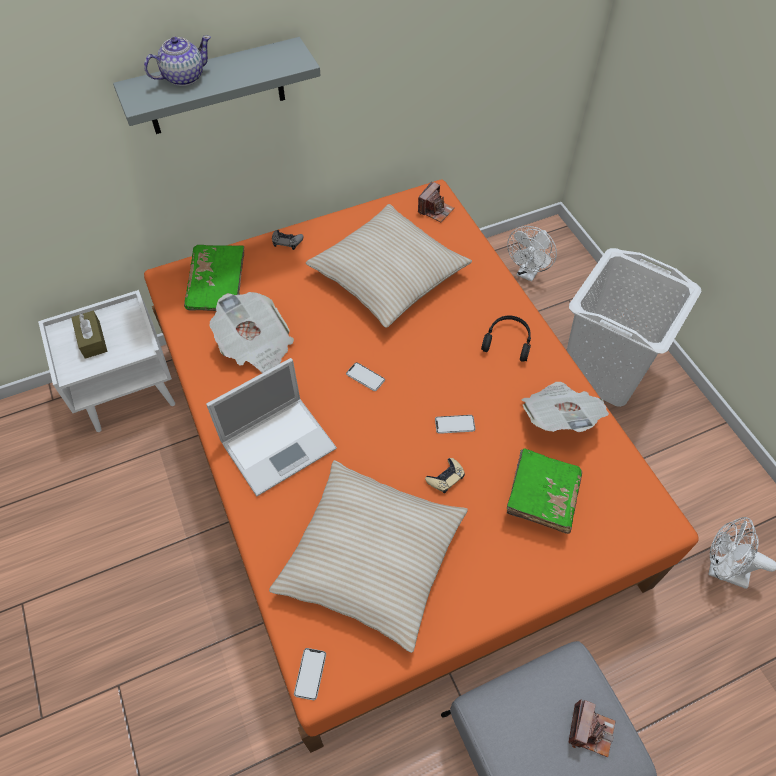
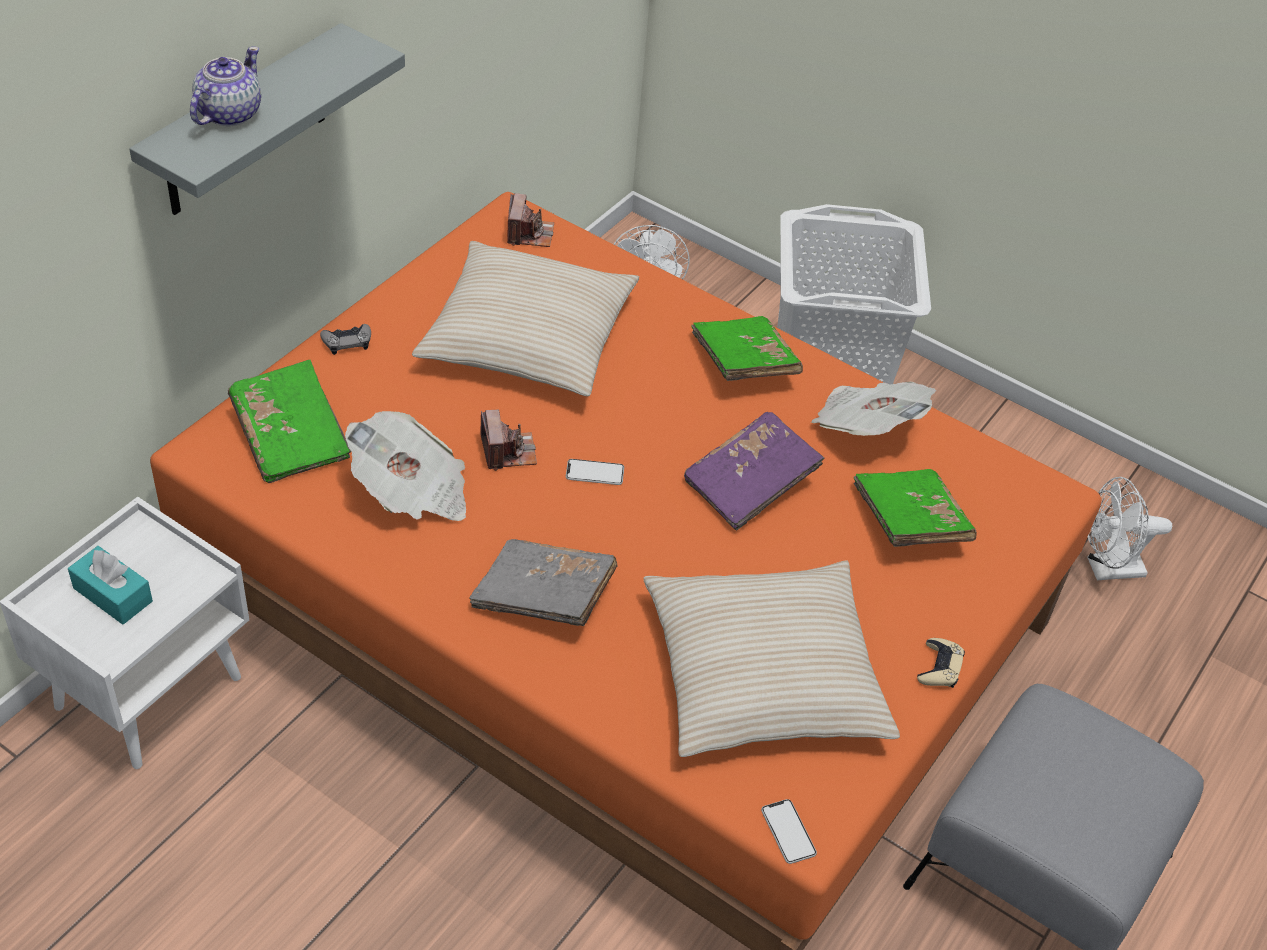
camera: 35 degrees left, 10 degrees down
(92, 340) = (113, 595): brown tissue box -> turquoise tissue box
(280, 444) = (544, 597): laptop -> grey book
(445, 477) = (784, 548): beige game controller -> beige game controller (939, 667)
(455, 424) = (750, 484): phone -> purple book
(508, 341) = (743, 363): black headphones -> green book
(590, 730) = (1112, 761): camera -> camera (508, 451)

